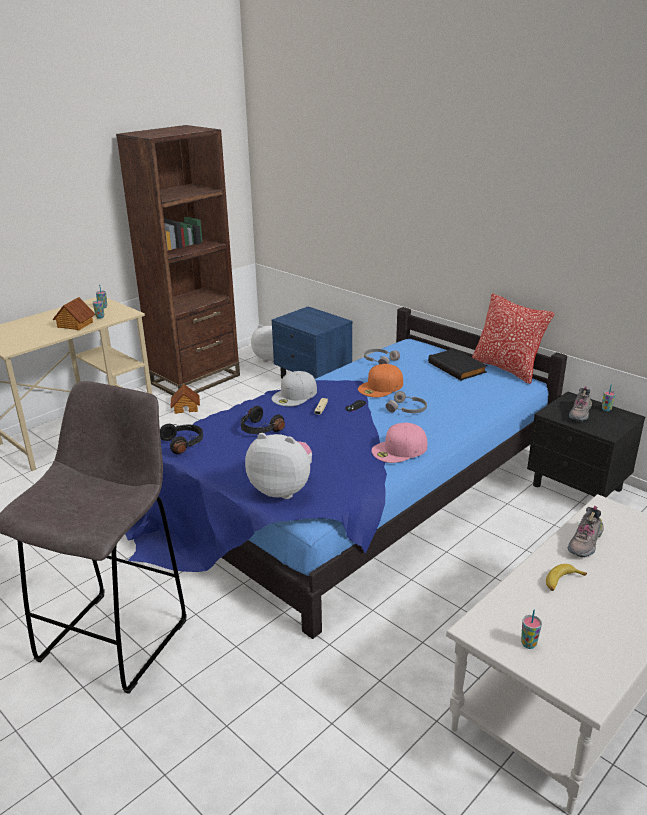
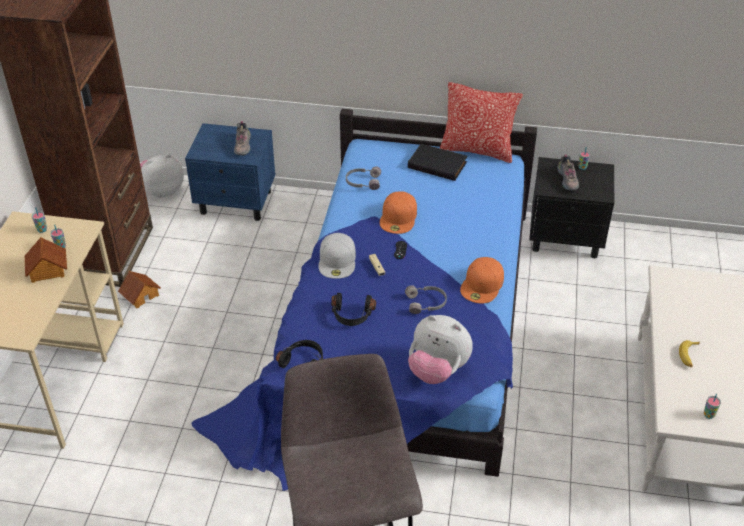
camera: 35 degrees left, 15 degrees up
(282, 489) = (437, 370): plush toy -> plush toy turned 135 degrees counterclockwise
(399, 450) = (482, 285): pink cap -> orange cap
(407, 409) = (444, 235): grey headphones -> grey headphones (426, 303)
(585, 543) = (676, 315): shoe -> shoe (243, 146)

